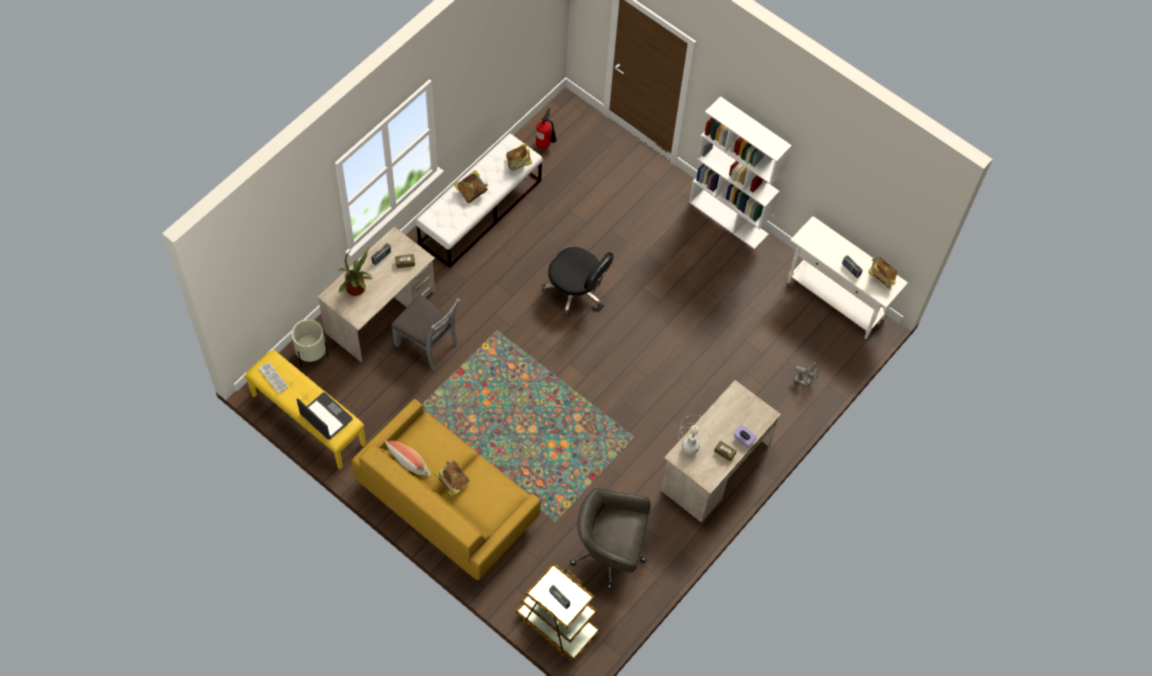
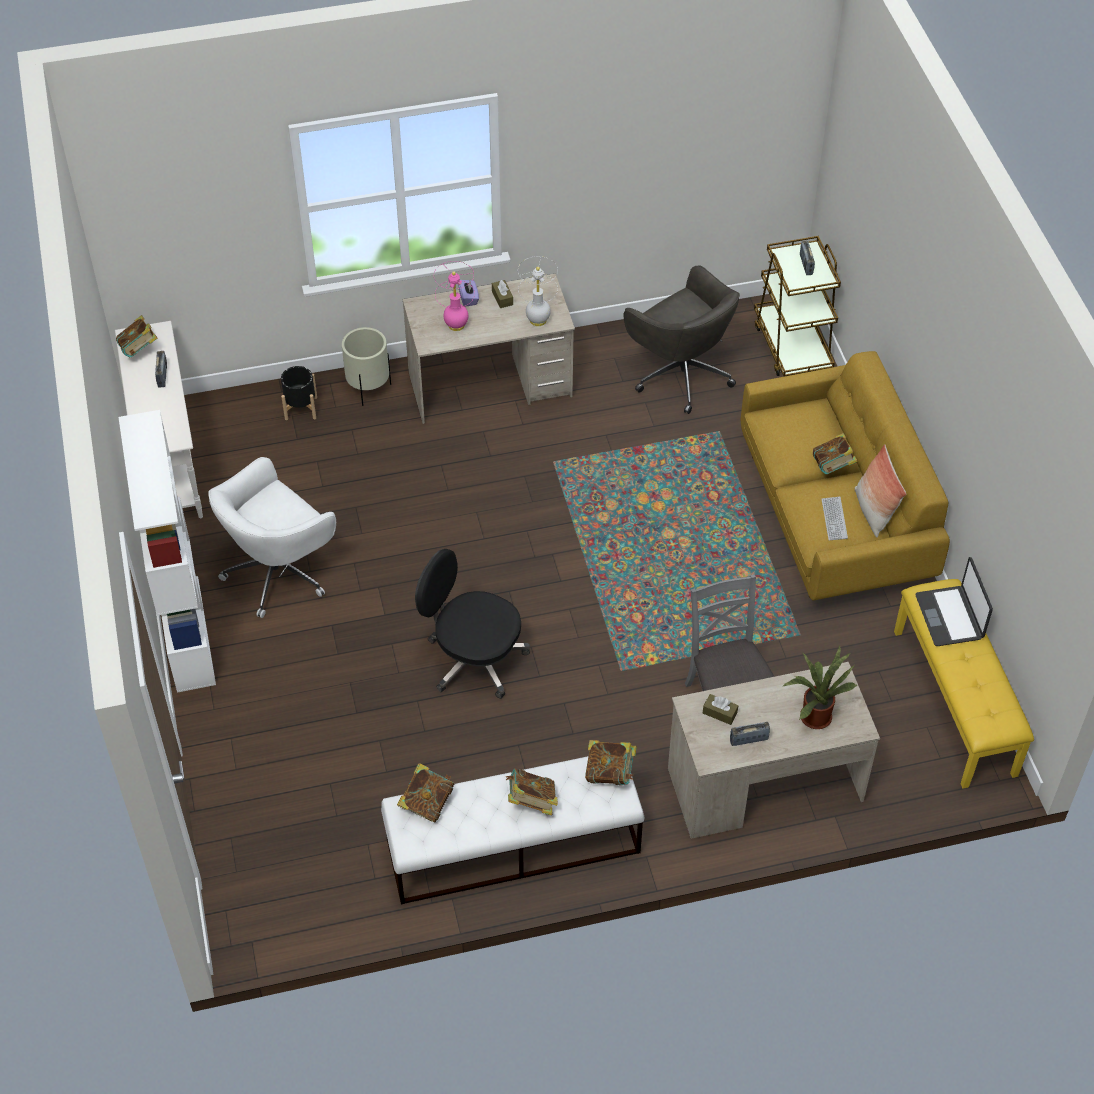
camera: 140 degrees left, 10 degrees down
(273, 378) = (995, 703): keyboard -> keyboard (834, 519)
(312, 355) = (900, 783): beige planter -> beige planter (368, 389)
(445, 227) = (610, 773): none -> book
(545, 144) = (329, 893): fire extinguisher -> none
(576, 291) = (474, 658): black office chair -> black office chair turned 45 degrees counterclockwise
(717, 277) = (279, 571): none -> white office chair
(733, 415) = (456, 325): none -> pink table lamp
(805, 382) = (301, 408): grey fan -> black planter

